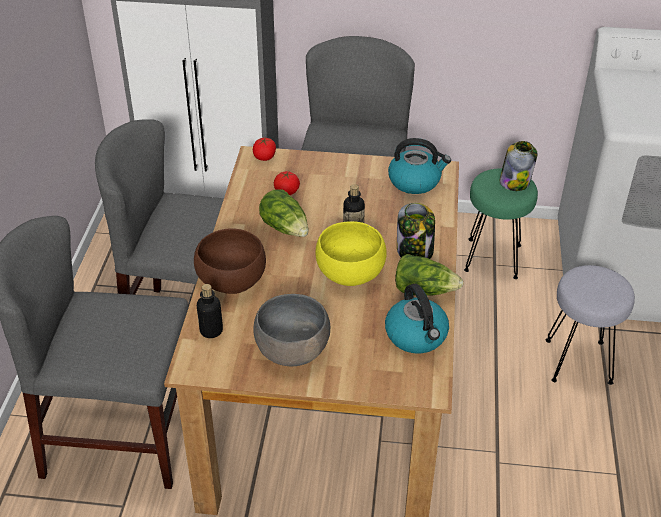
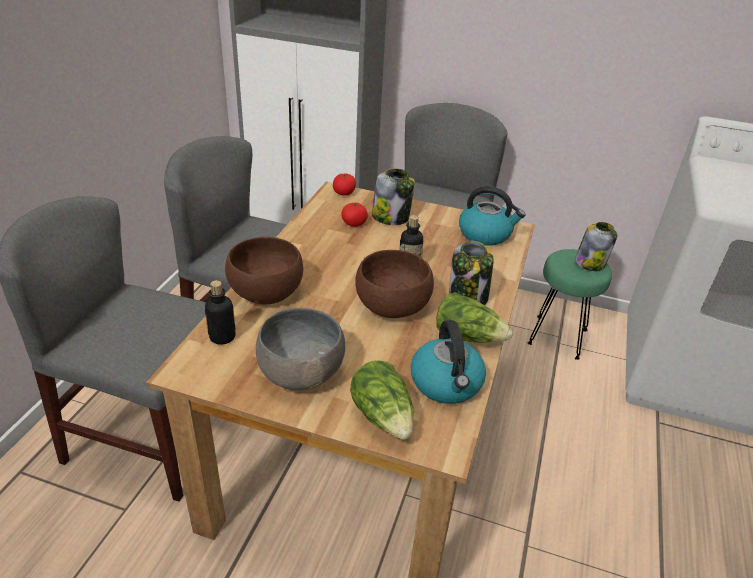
camera: 10 degrees right, 5 degrees down
(286, 228) = (340, 254): lettuce -> lettuce (383, 416)
(320, 178) = (391, 217): none -> jar
(350, 273) = (393, 306): yellow bowl -> brown bowl
(578, 362) = (630, 453): grey stool -> none

